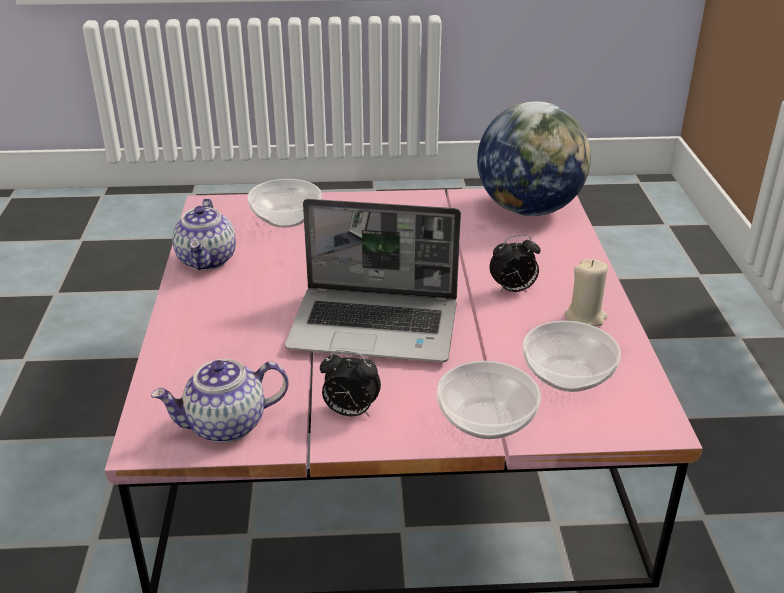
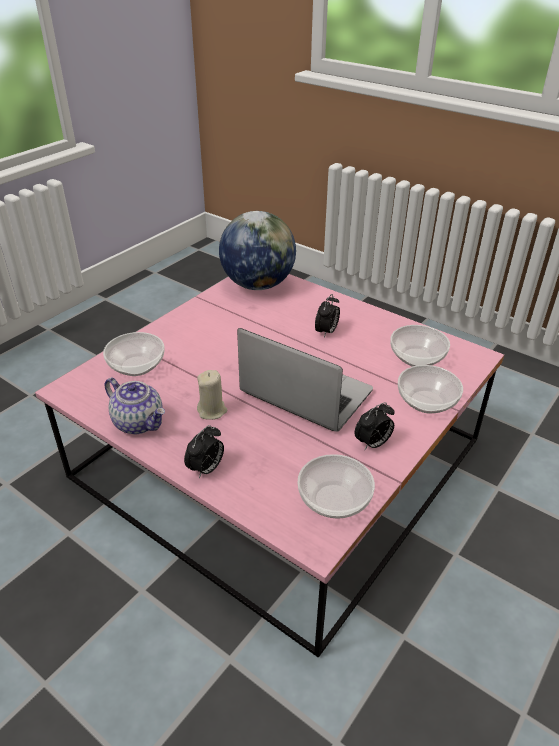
camera: 50 degrees left, 5 degrees up
(184, 326) = (206, 469): none -> alarm clock
(225, 426) = (335, 500): teapot -> bowl
(376, 326) = (304, 393): laptop -> laptop turned 105 degrees counterclockwise
(585, 317) = (376, 325): beige candle -> beige candle (212, 411)

